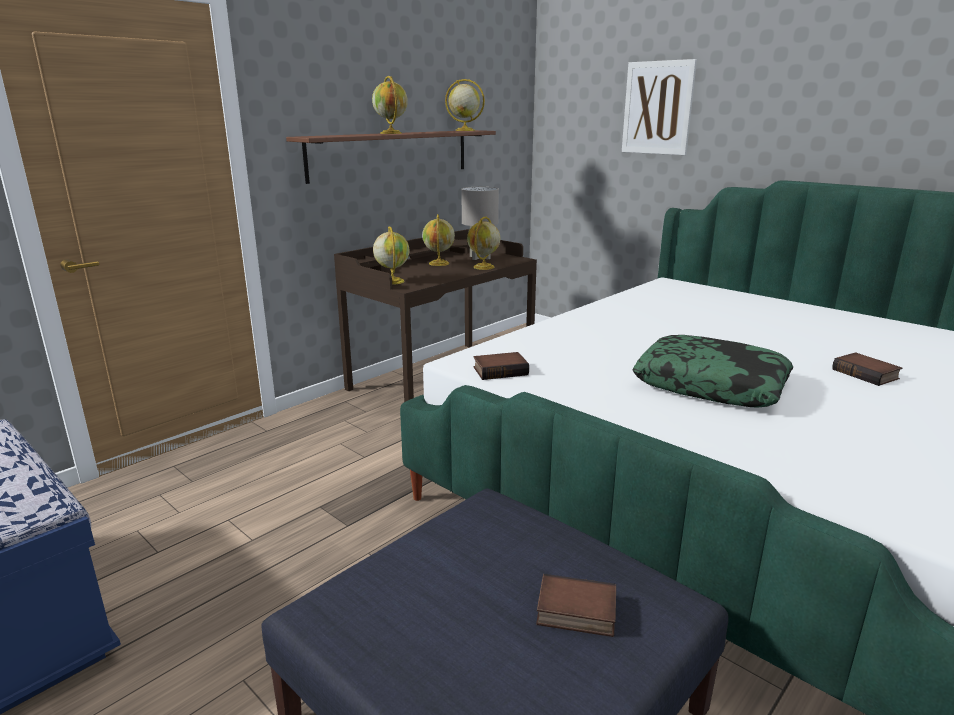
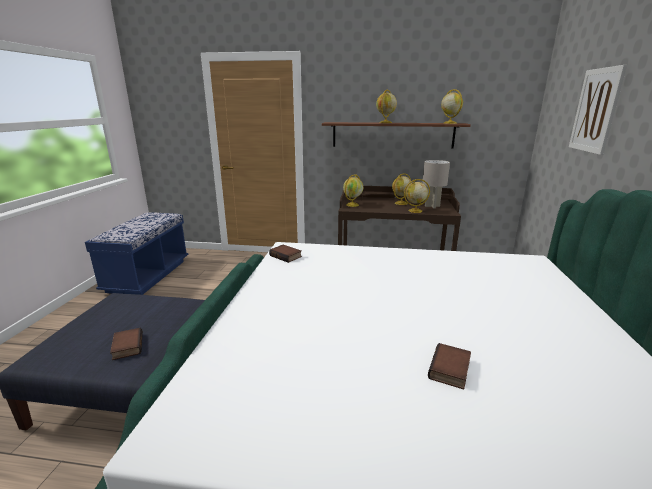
camera: 55 degrees right, 0 degrees up
(711, 385) = (336, 310): pillow -> none

